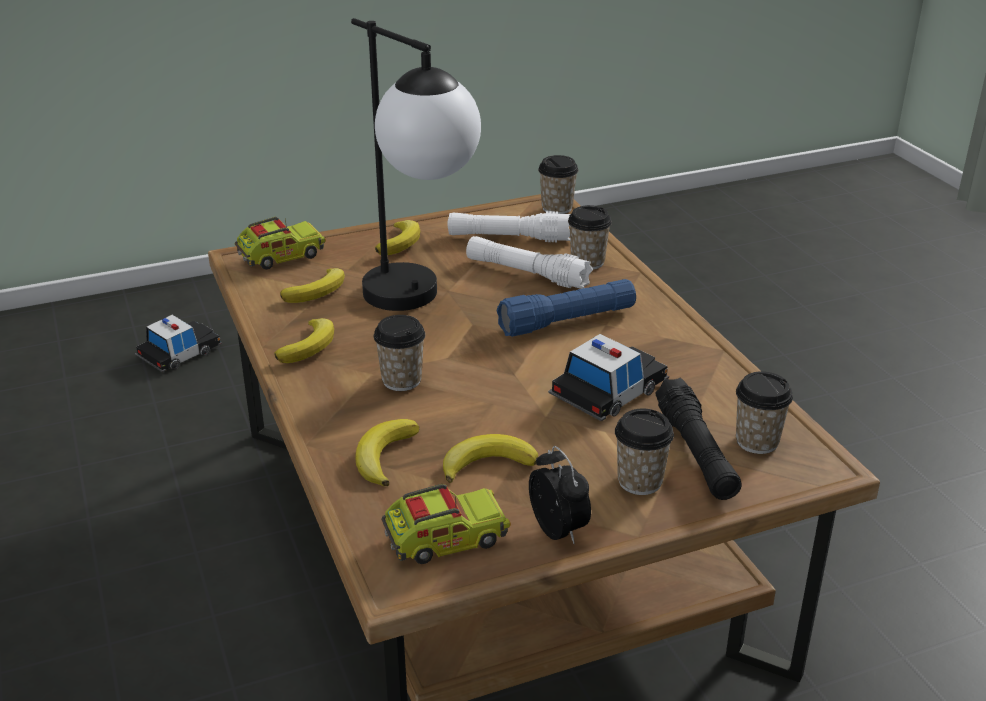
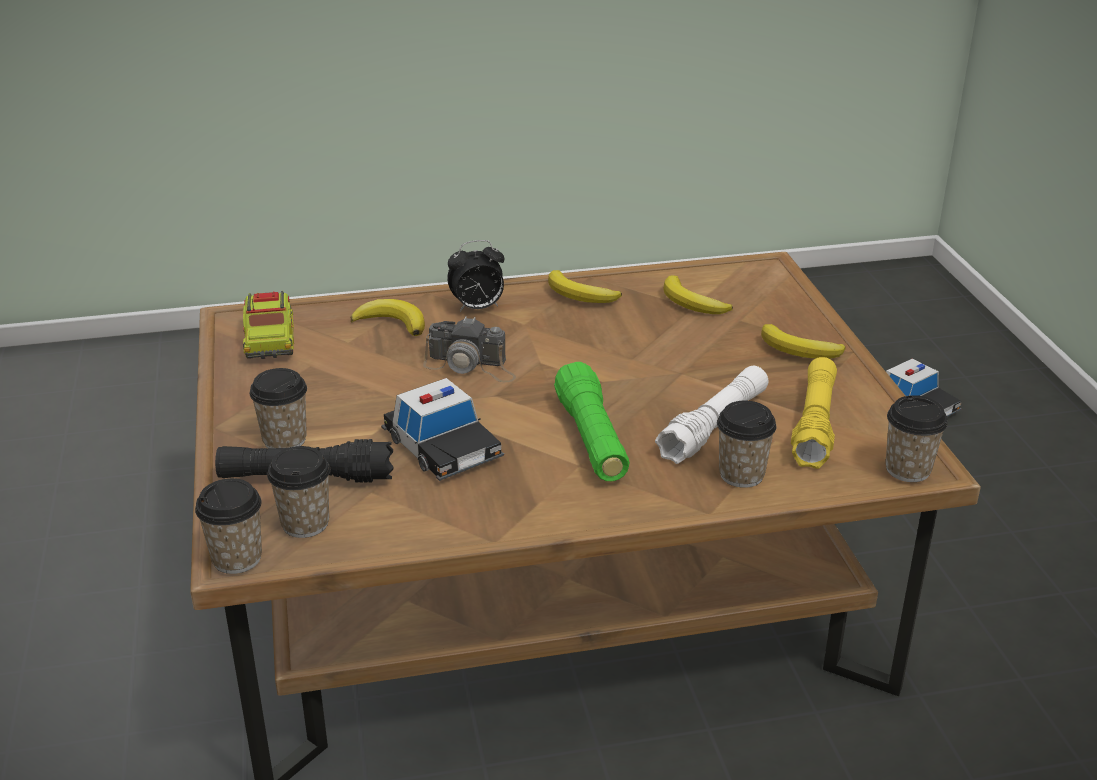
camera: 100 degrees right, 0 degrees up
(281, 256) = (767, 284): toy truck -> none
(401, 380) = (506, 336): cup -> cup (237, 558)
(420, 303) = (653, 355): table lamp -> none
(465, 393) = (471, 366): none -> camera
(487, 463) = (356, 367): banana -> none
(509, 238) = (814, 424): white flashlight -> yellow flashlight
(559, 530) = (243, 388): alarm clock -> alarm clock (477, 308)
(567, 322) = (592, 439): blue flashlight -> green flashlight

